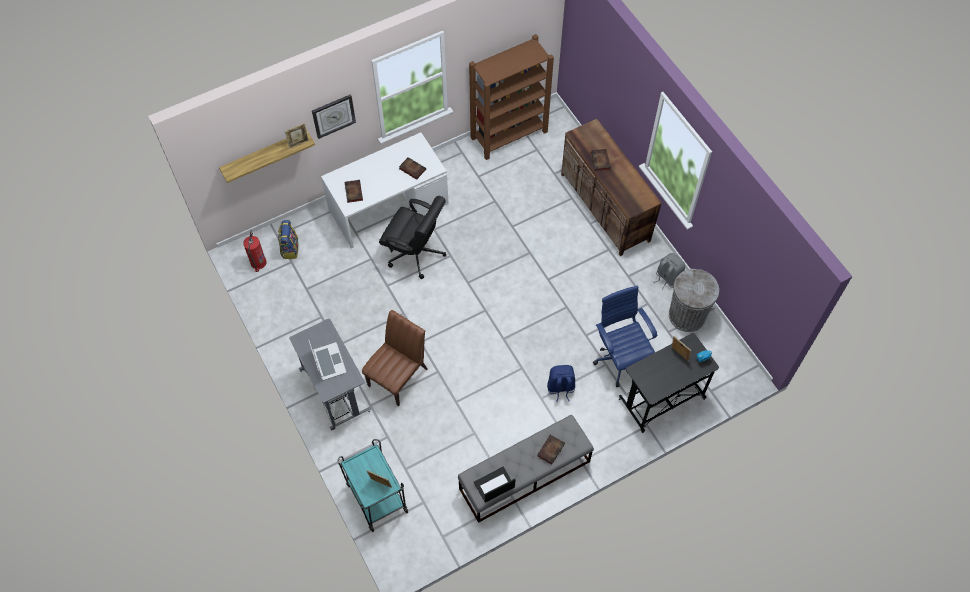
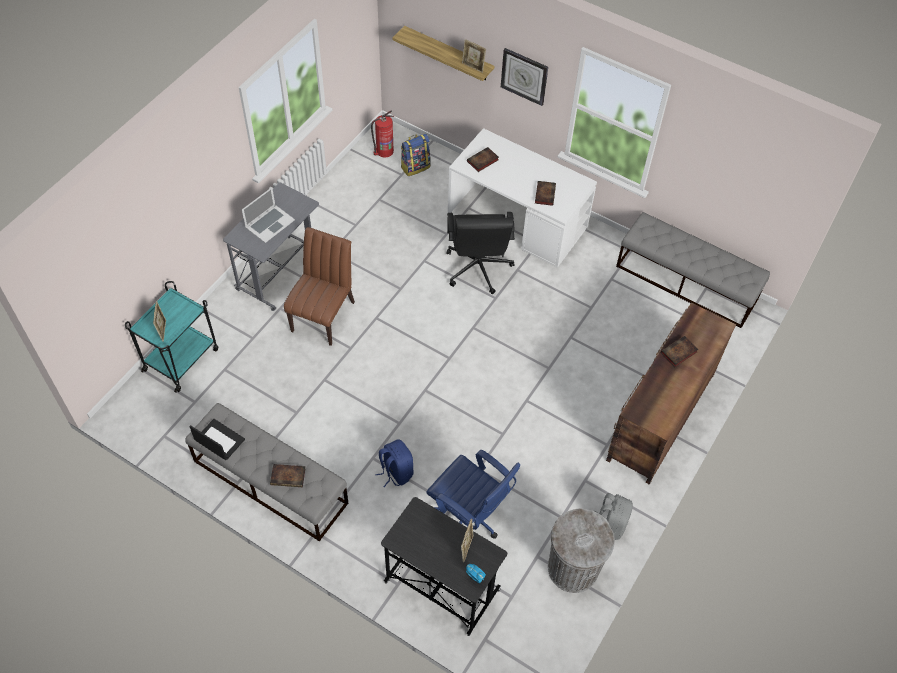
camera: 60 degrees right, 5 degrees down
(398, 378) = (323, 317): brown chair -> brown chair turned 75 degrees counterclockwise
(509, 134) = (687, 283): brown bookcase -> grey bench
(620, 358) = (469, 518): blue office chair -> blue office chair turned 90 degrees clockwise

